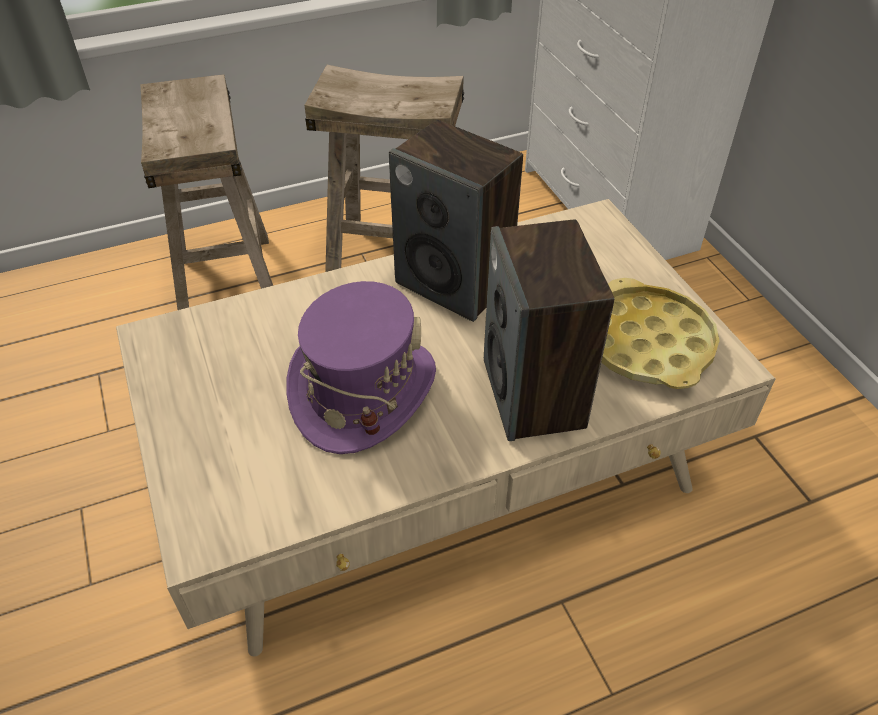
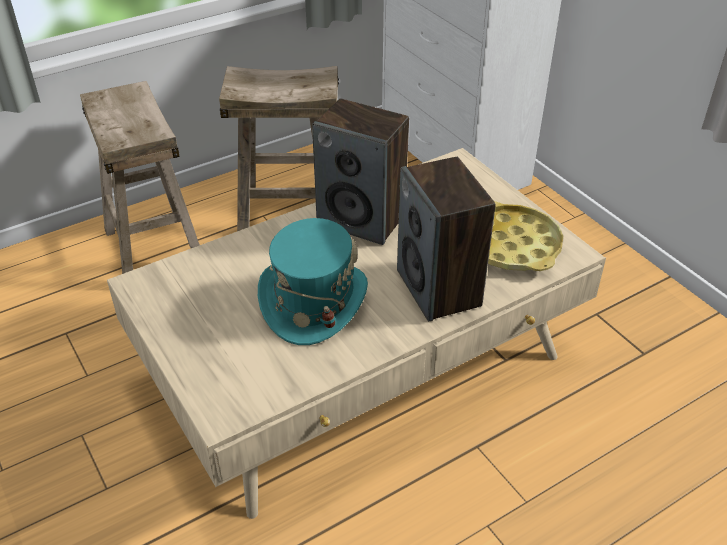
camera: 10 degrees left, 5 degrees down
(362, 390) = (313, 301): purple hat -> turquoise hat

